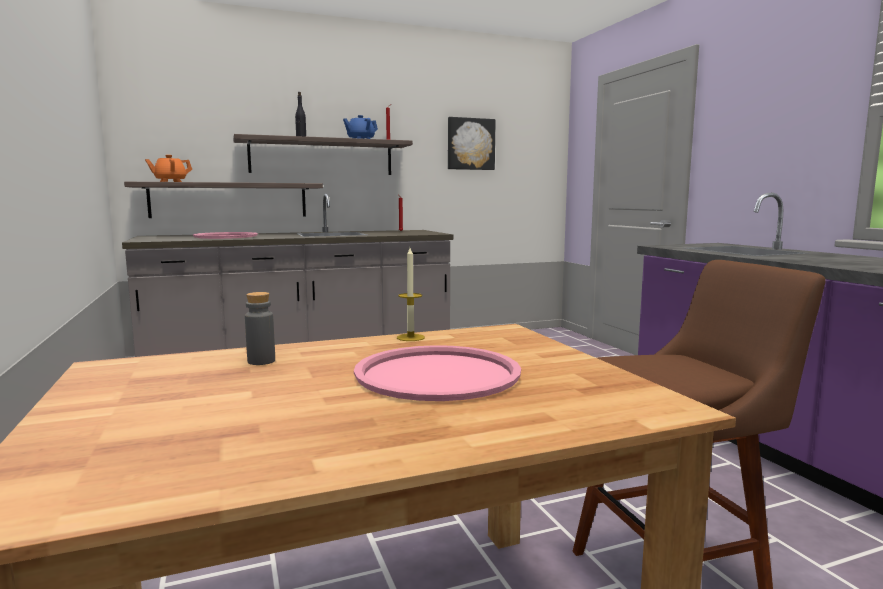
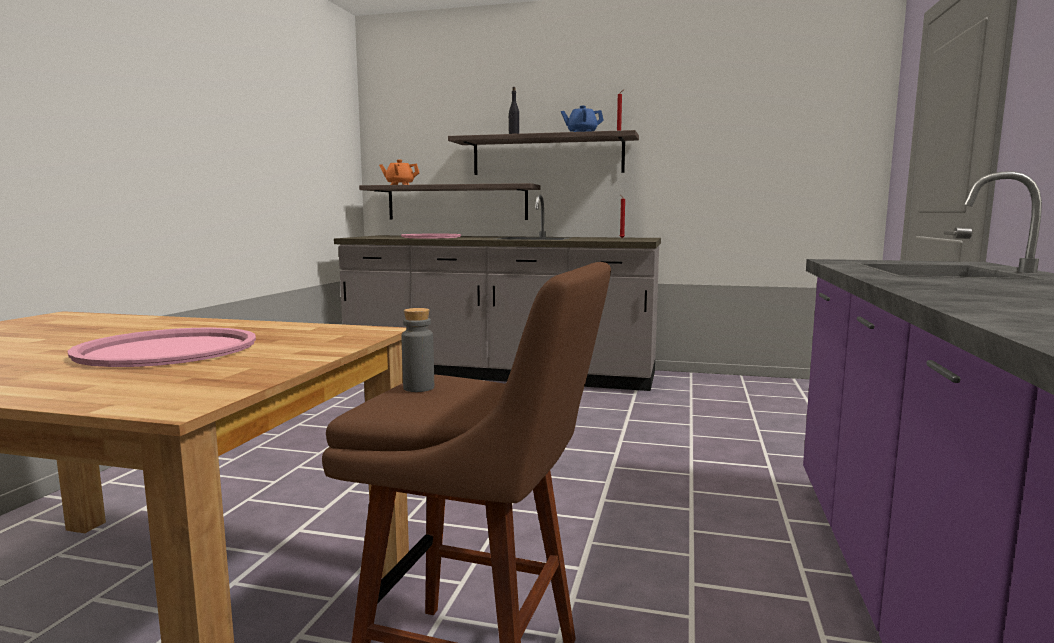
camera: 35 degrees right, 0 degrees up
(261, 361) = (129, 324): grey bottle -> grey bottle (418, 388)
(410, 337) = (279, 325): candle -> none
(470, 144) = (732, 130): picture -> none

